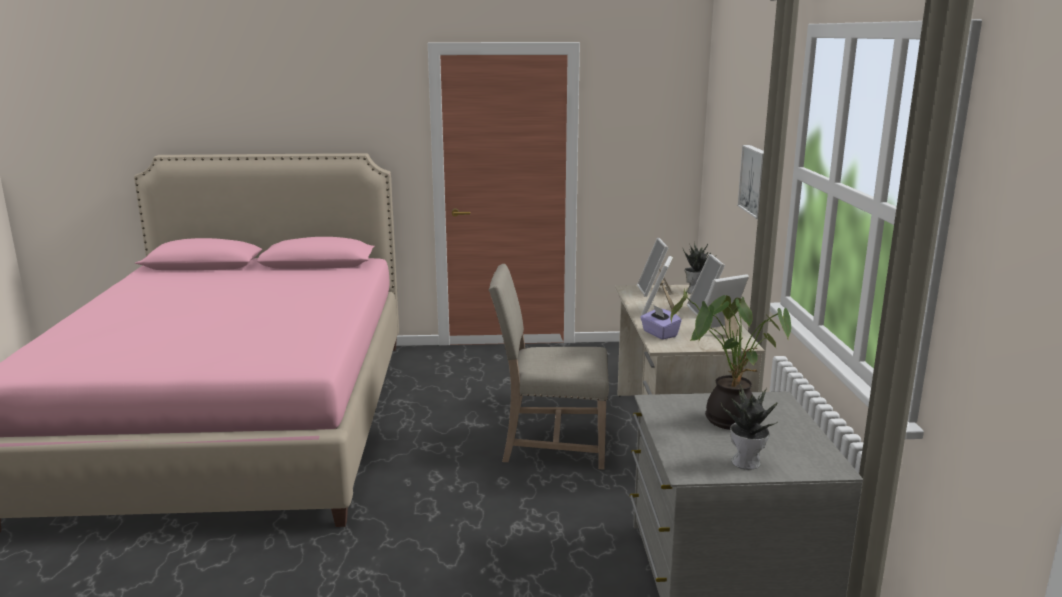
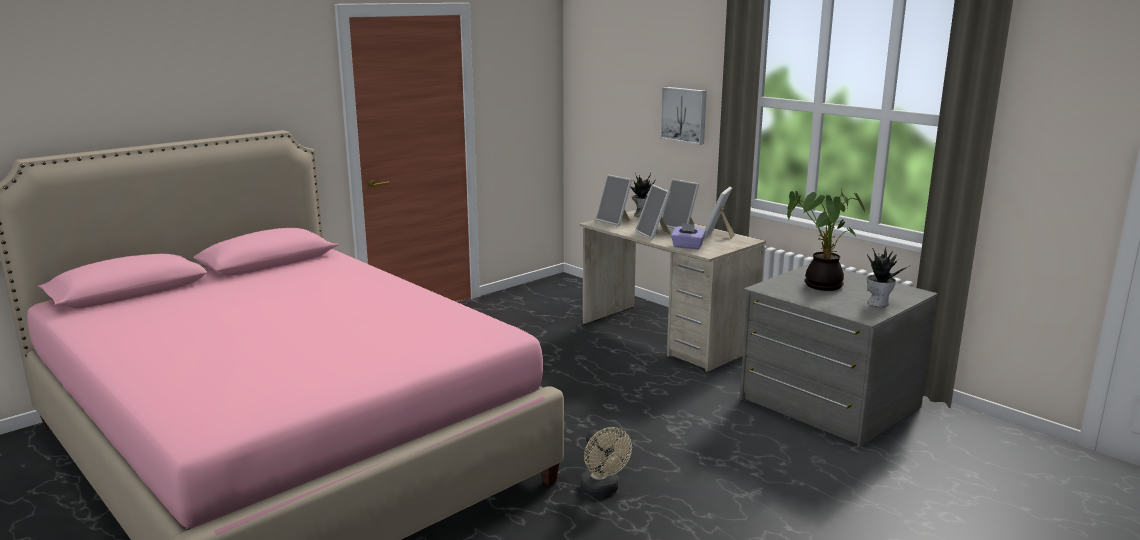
camera: 40 degrees left, 0 degrees up
(362, 551) = (602, 490): none -> beige fan
(550, 445) = (598, 371): beige chair -> none

